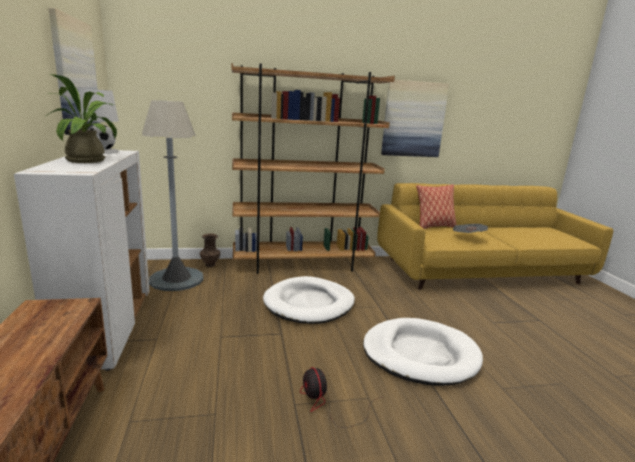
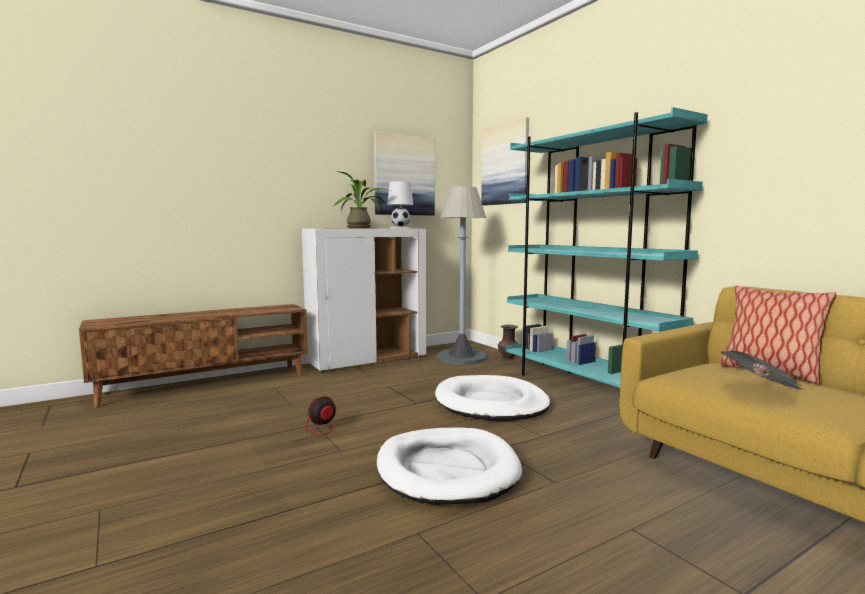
camera: 70 degrees right, 10 degrees down
(303, 264) = (585, 386): brown bookcase -> turquoise bookcase
(413, 119) = (778, 171): picture -> picture (505, 164)

